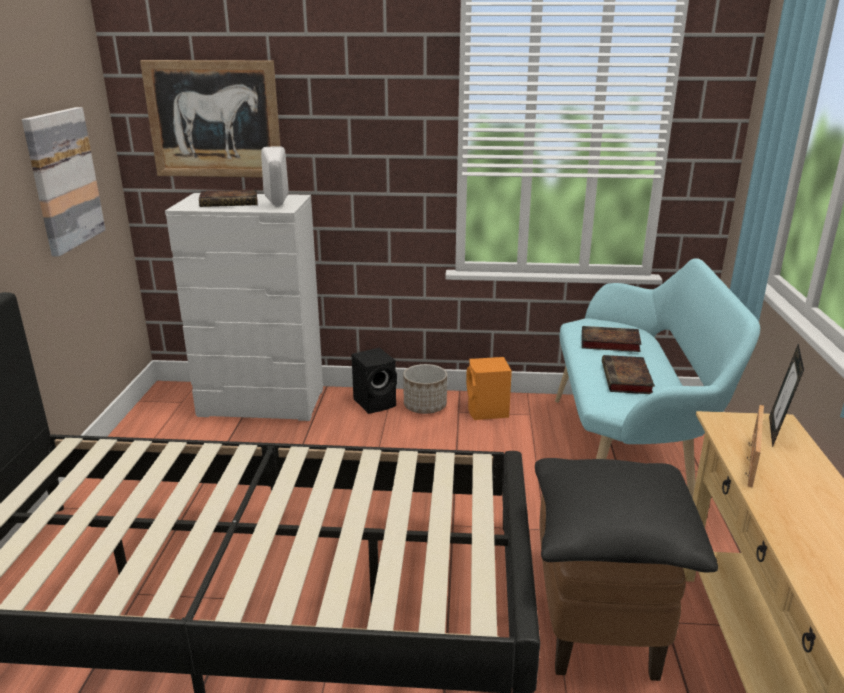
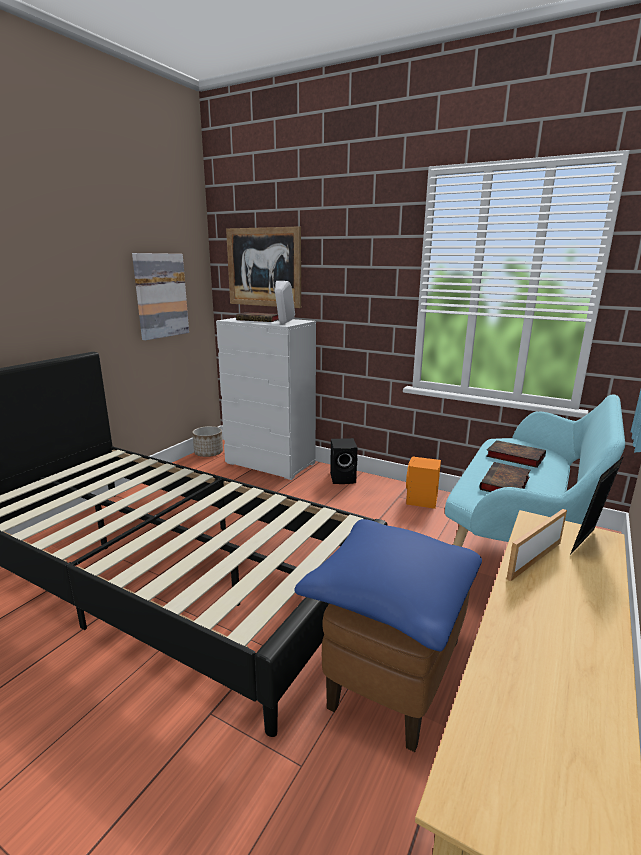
camera: 25 degrees right, 5 degrees down
(425, 406) = (377, 487): planter -> planter (209, 453)
(613, 534) = (391, 596): black pillow -> blue pillow

